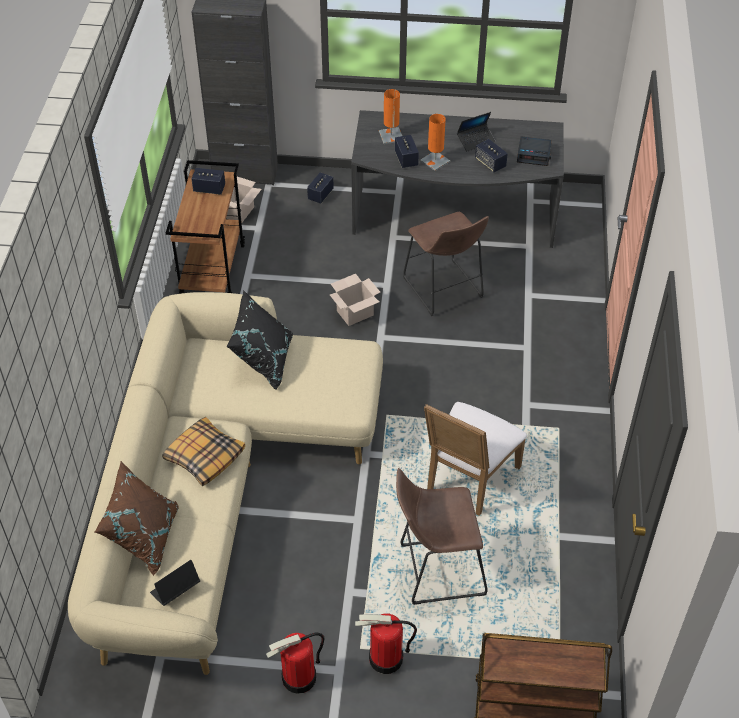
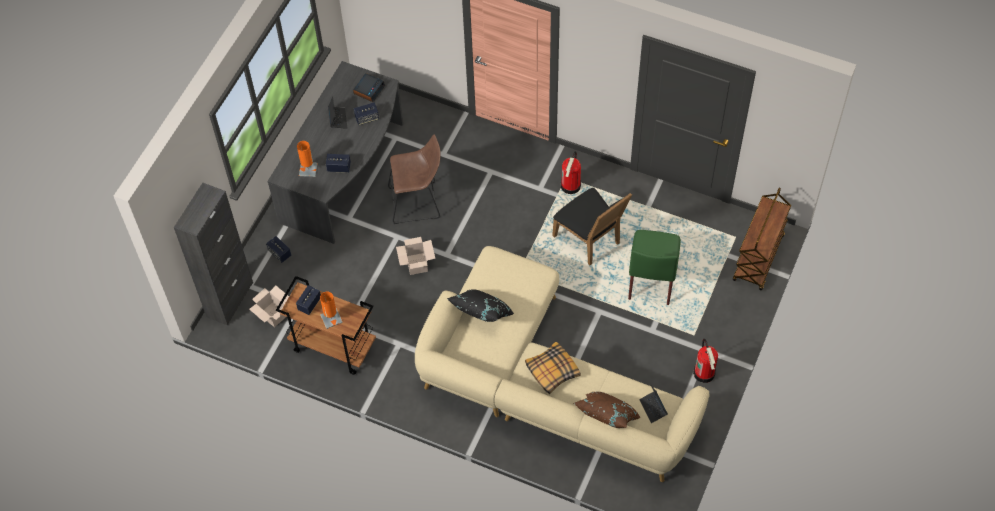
camera: 70 degrees left, 10 degrees up
(385, 659) = (705, 323): fire extinguisher -> fire extinguisher (571, 186)
(435, 161) = (349, 150): orange table lamp -> orange table lamp (331, 318)
(436, 570) = (651, 278): brown stool -> green chair
(468, 481) = (590, 241): white chair -> black chair

